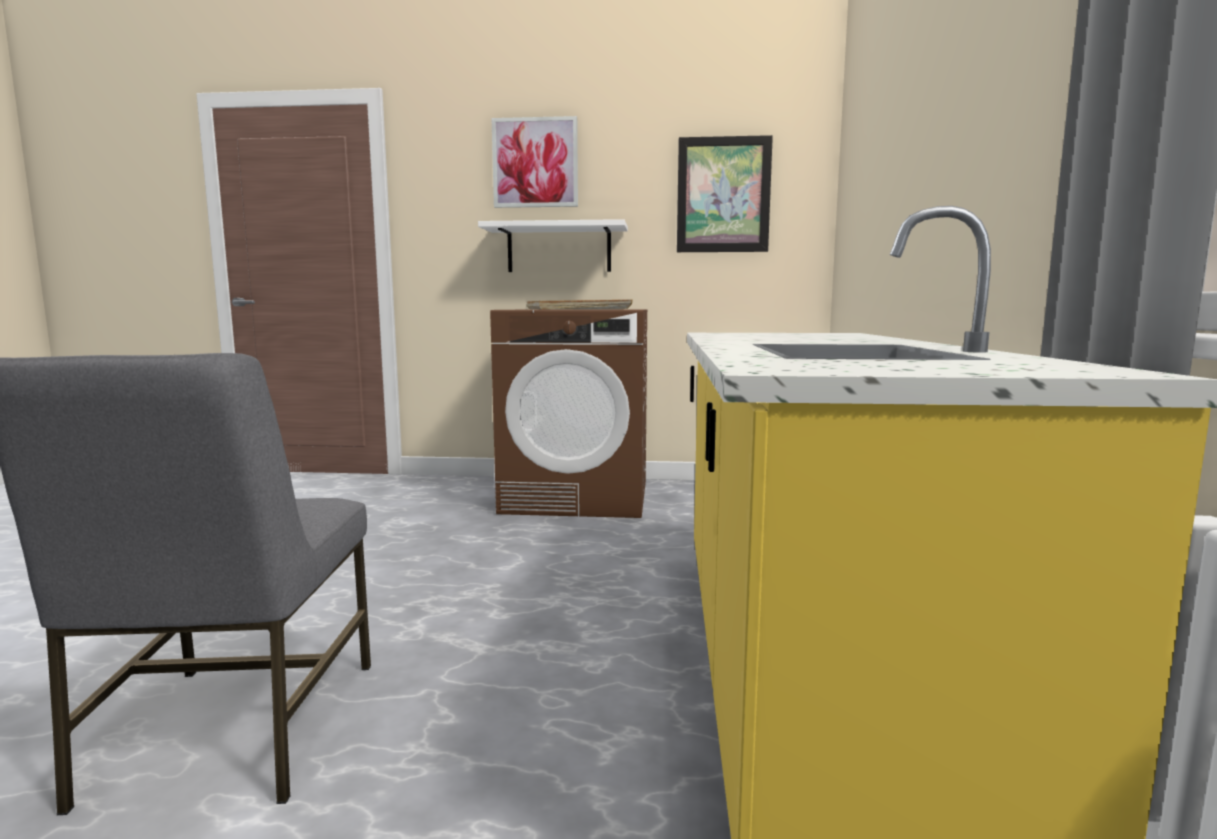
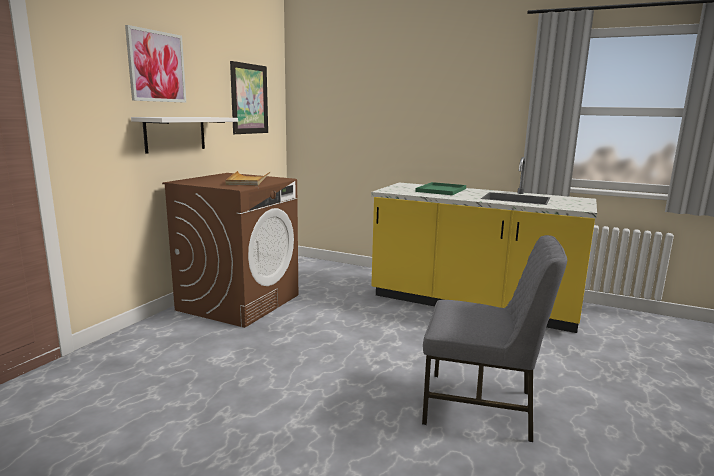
camera: 70 degrees left, 5 degrees up
(815, 338) = (441, 190): none -> green tray

